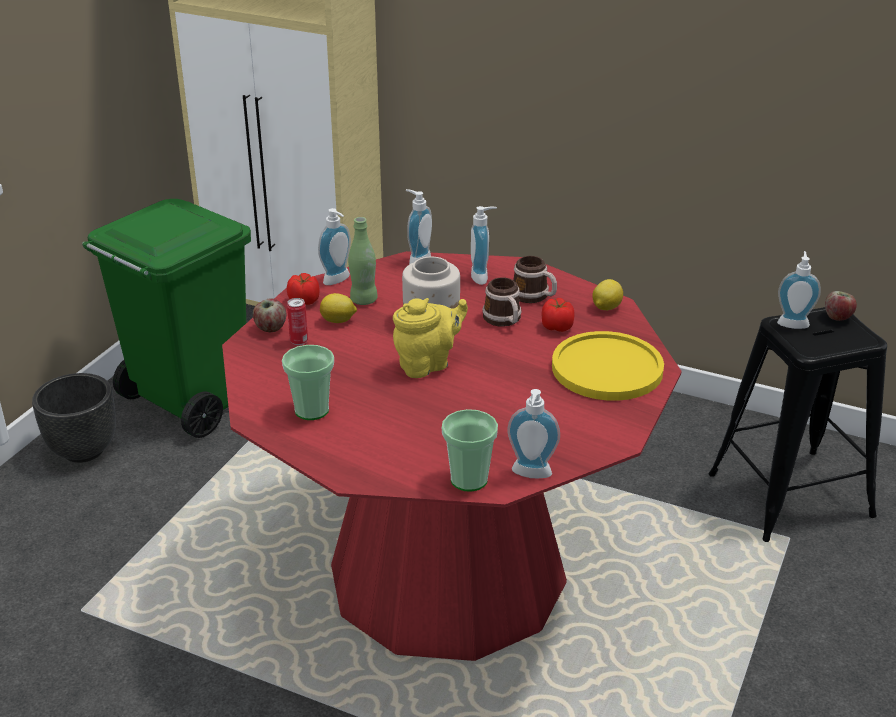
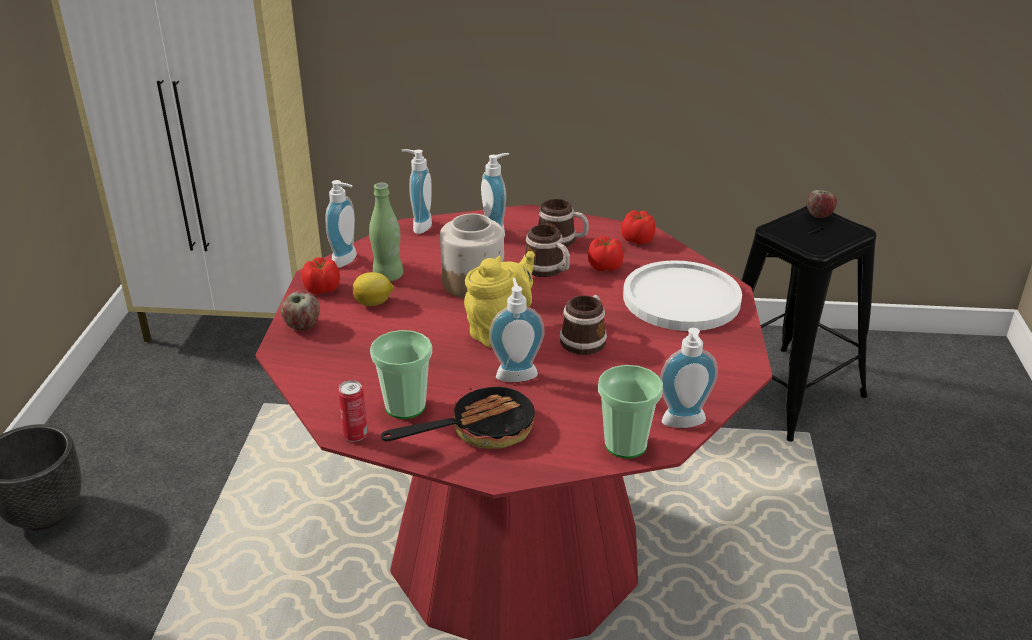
camera: 20 degrees left, 0 degrees up
(189, 401) = (149, 431): green trash can -> none
(299, 341) = (343, 333): can -> can (355, 435)
(358, 442) = (480, 430): none -> frying pan
(495, 387) = (585, 339): none -> mug
(605, 307) = (638, 239): lemon -> tomato
(607, 368) = (681, 298): yellow plate -> white plate
(793, 322) = (785, 227): soap dispenser -> soap dispenser (516, 373)

